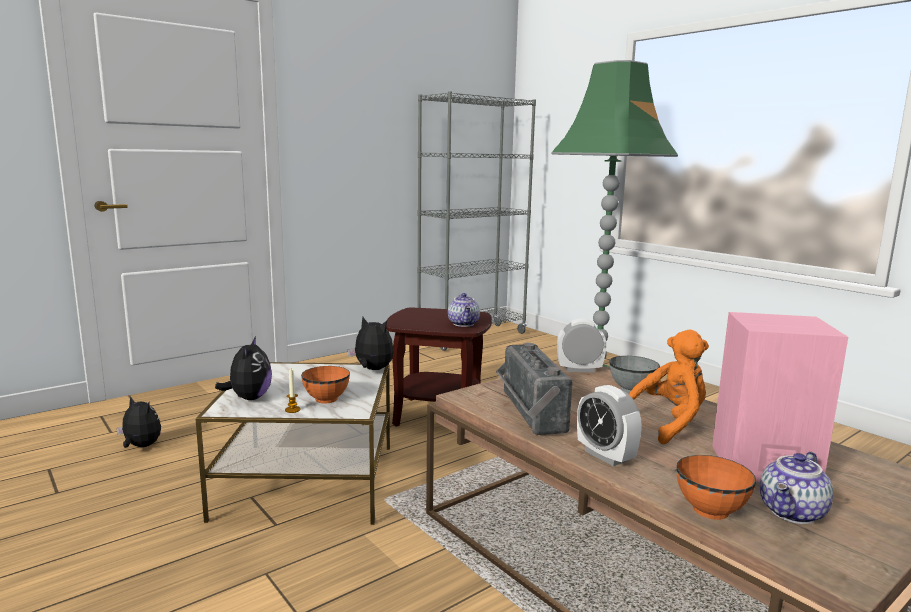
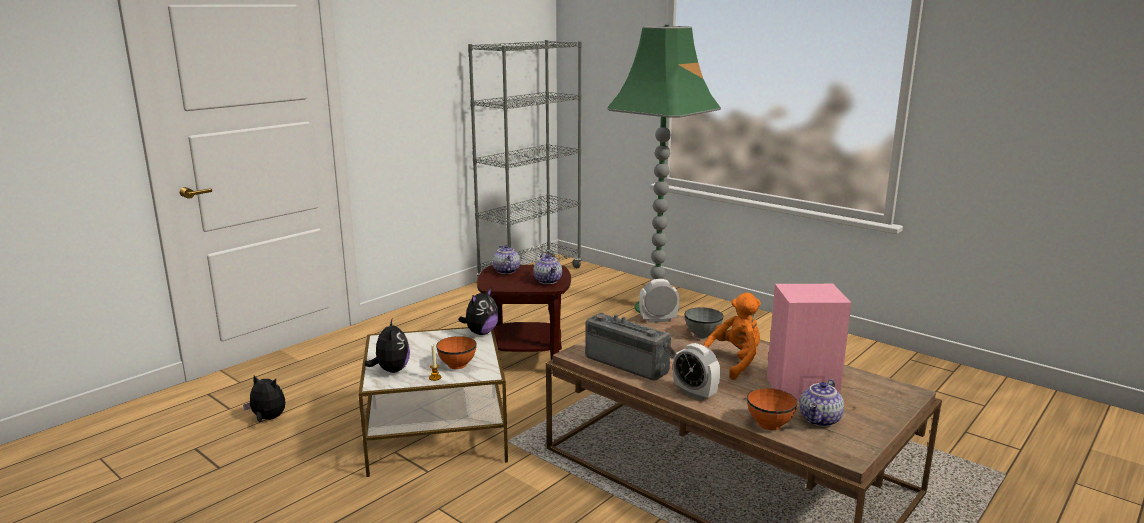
camera: 10 degrees left, 5 degrees up
(372, 370) = (481, 333): plush toy -> plush toy turned 105 degrees clockwise
(422, 313) = (505, 271): none -> teapot
(527, 412) = (629, 363): radio -> radio turned 150 degrees clockwise

